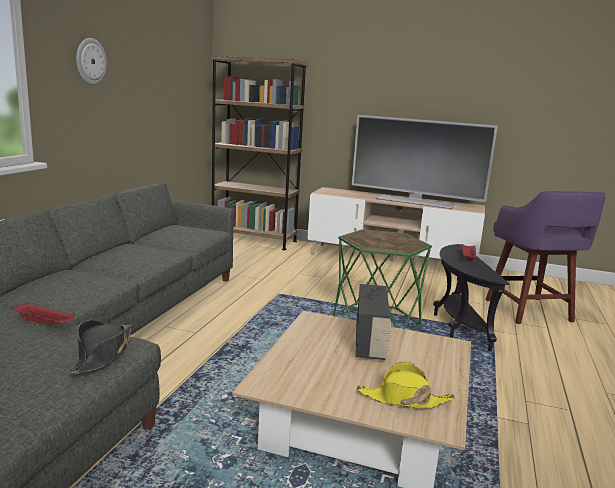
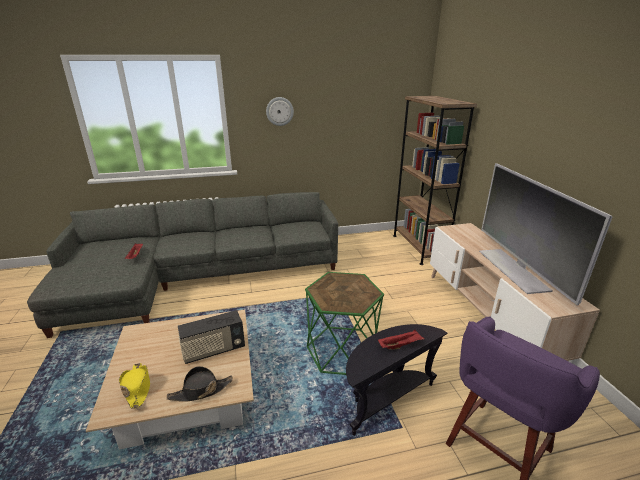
camera: 60 degrees right, 10 degrees up
(102, 354) = (111, 279): black hat -> black hat (200, 391)

